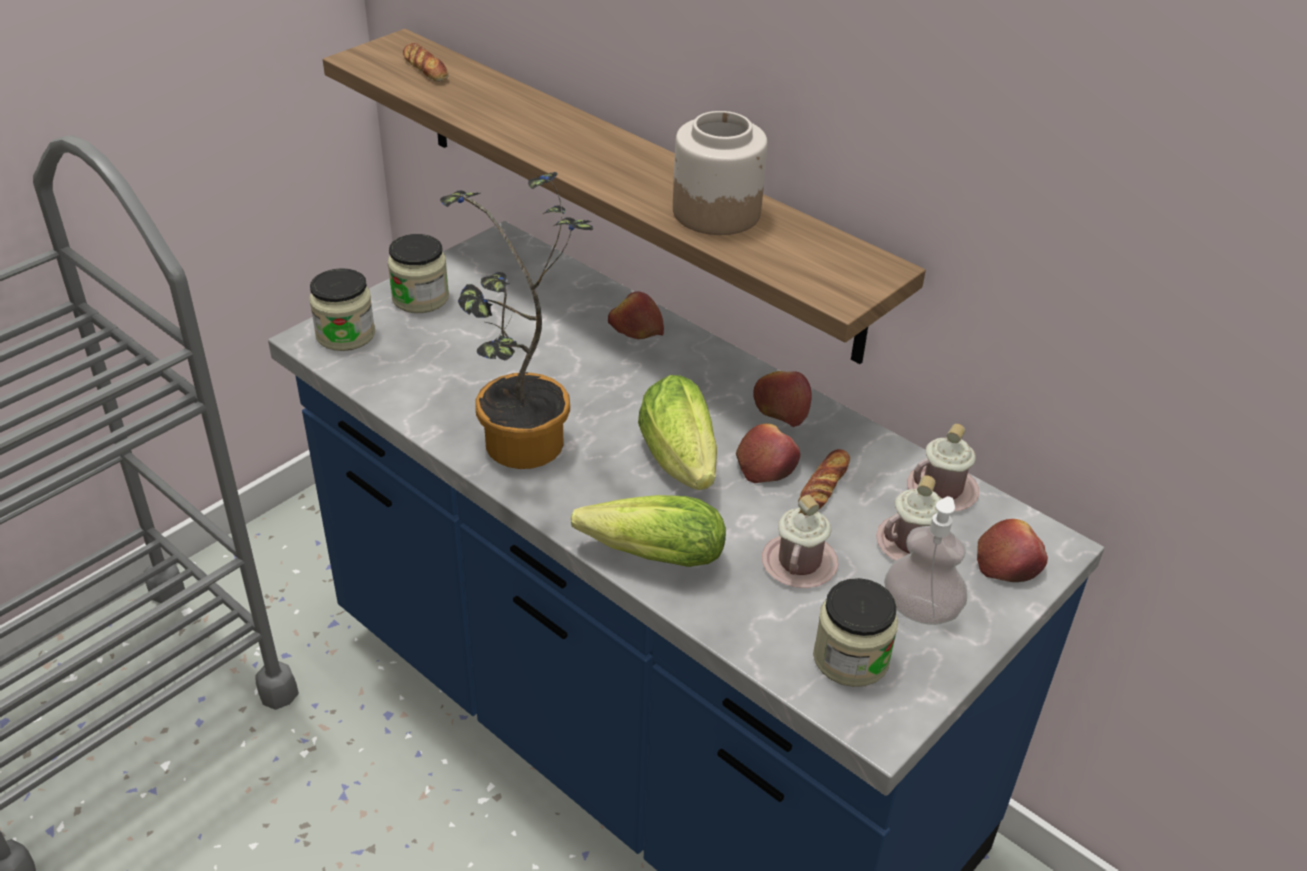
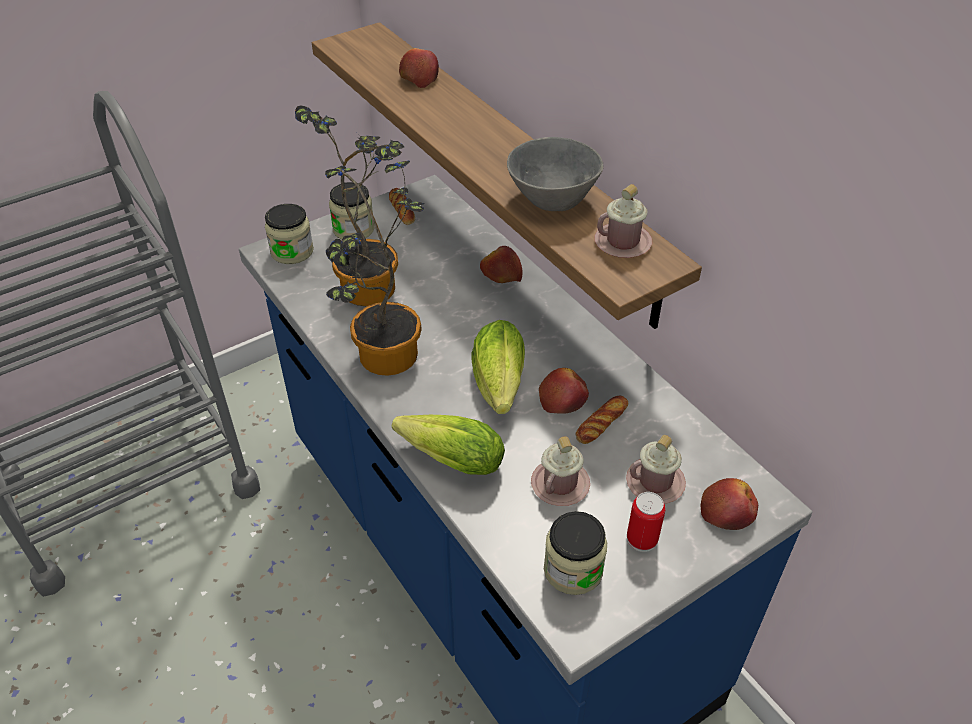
camera: 15 degrees right, 5 degrees up
(426, 68) = (381, 56): bread -> bread (402, 210)
(469, 361) = (371, 283): none -> potted plant
(716, 212) = (552, 197): jar -> grey bowl
(780, 408) = (590, 353): apple -> apple (419, 77)
(920, 610) = (642, 539): soap dispenser -> can
(942, 490) = (694, 441): pink mug -> pink mug (622, 242)

